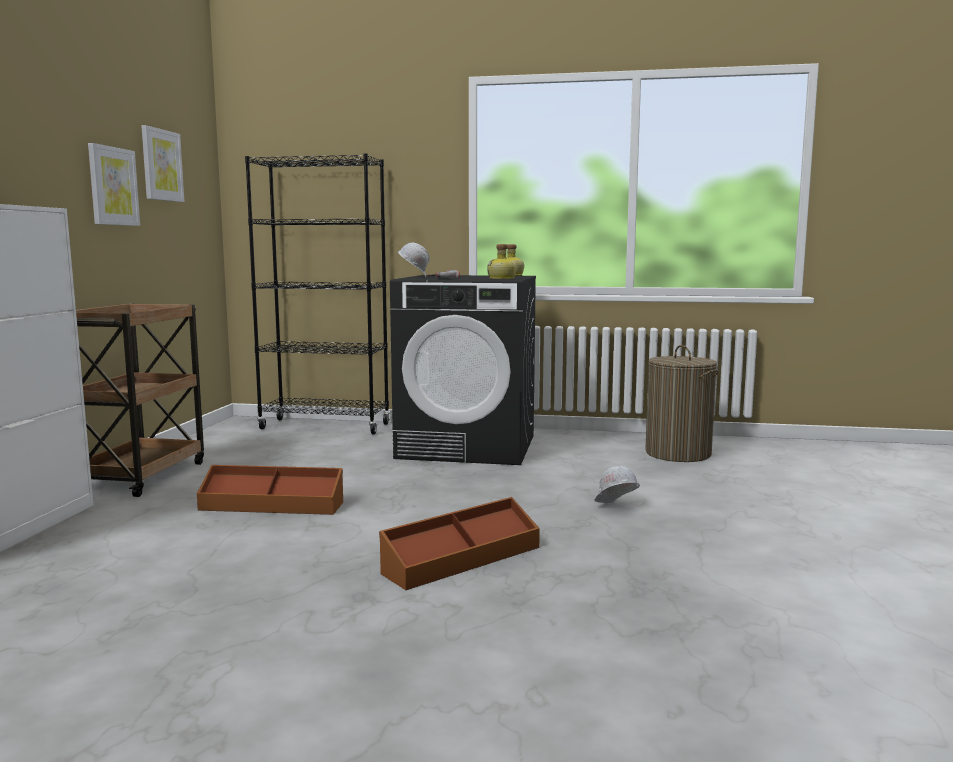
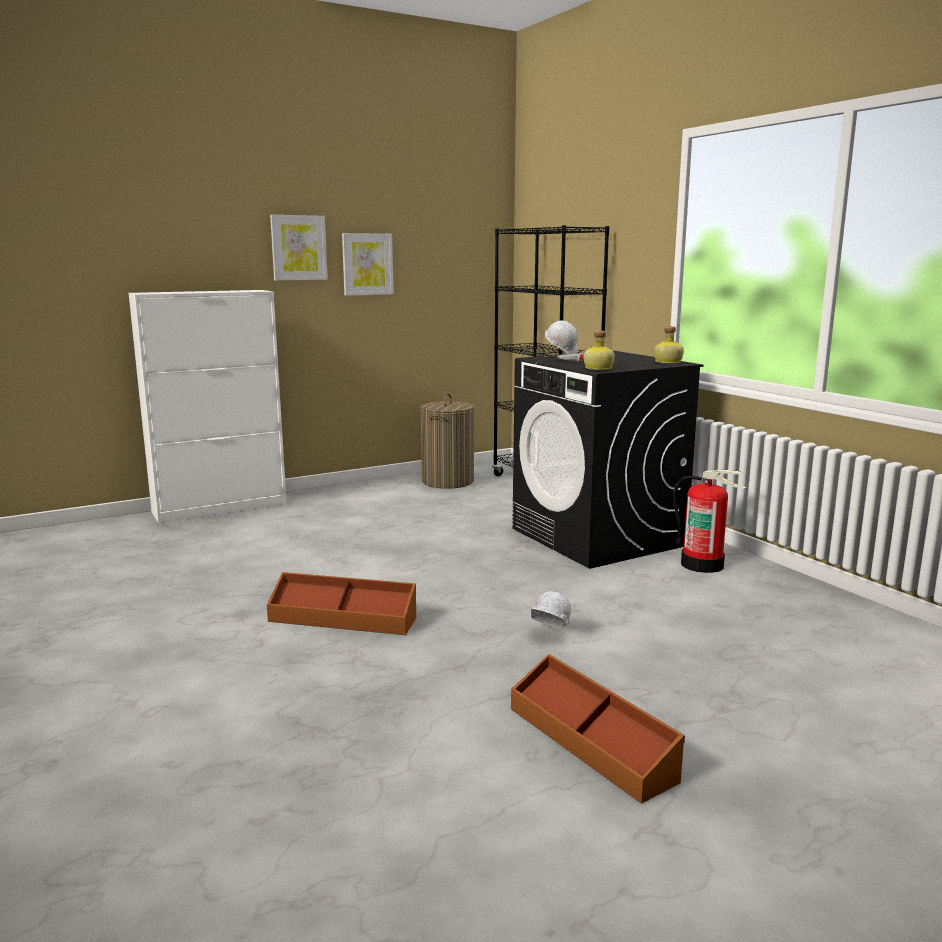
camera: 50 degrees right, 5 degrees up
(141, 476) = (349, 491): brown cart -> none
(161, 165) = (429, 241): picture -> picture (298, 248)
(272, 505) = (355, 537): brown storage box -> brown storage box (591, 742)
(572, 442) = (702, 564): none -> fire extinguisher
(678, 453) = (781, 614): laundry basket -> laundry basket (447, 481)

